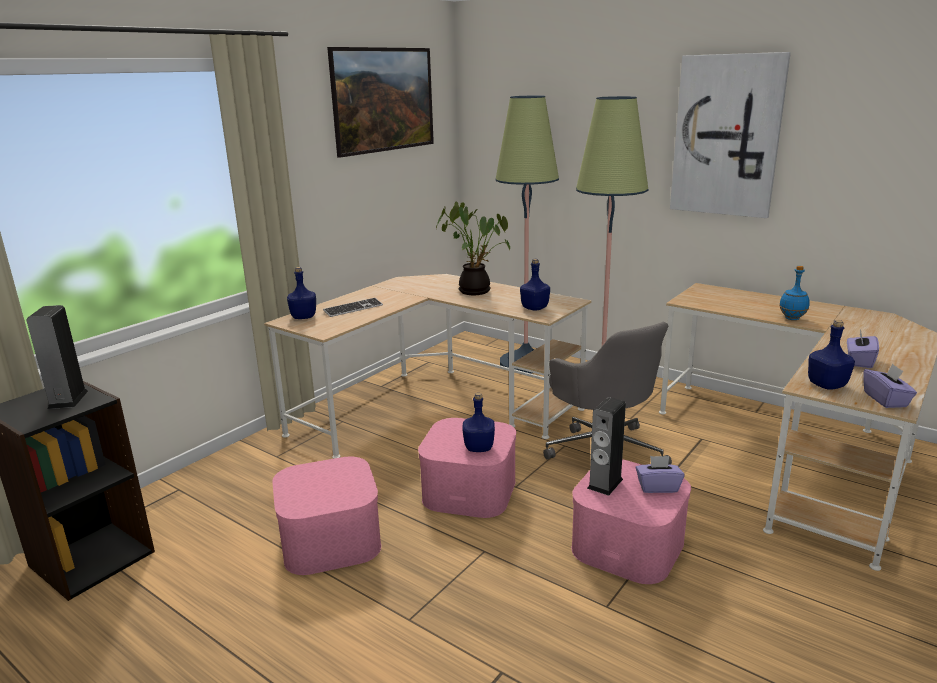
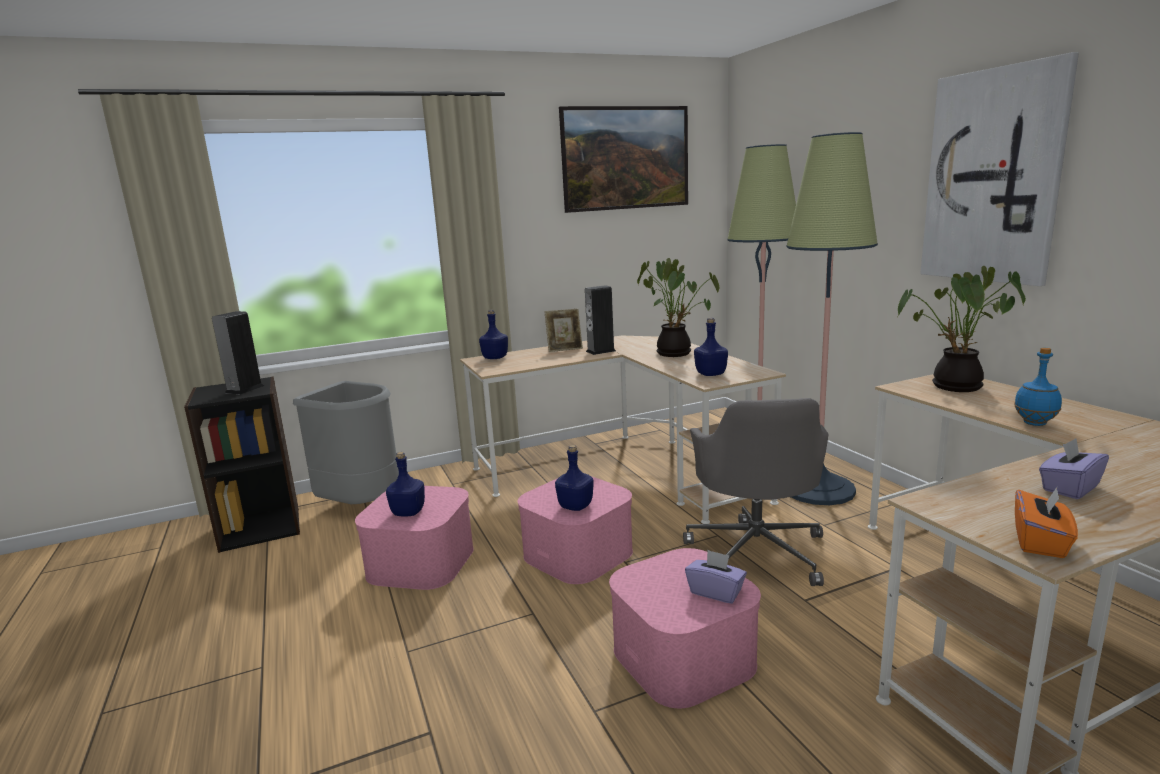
camera: 30 degrees right, 5 degrees down
(196, 502) = (362, 505): none -> grey trash can
(353, 309) = (543, 356): keyboard -> none
(363, 298) = (564, 349): none -> picture frame
(605, 483) = (660, 572): speaker -> speaker (601, 351)
(715, 297) = (953, 387): none -> potted plant
(826, 385) = (965, 506): blue bottle -> blue bottle (407, 512)
(886, 400) = (1040, 542): purple tissue box -> orange tissue box

